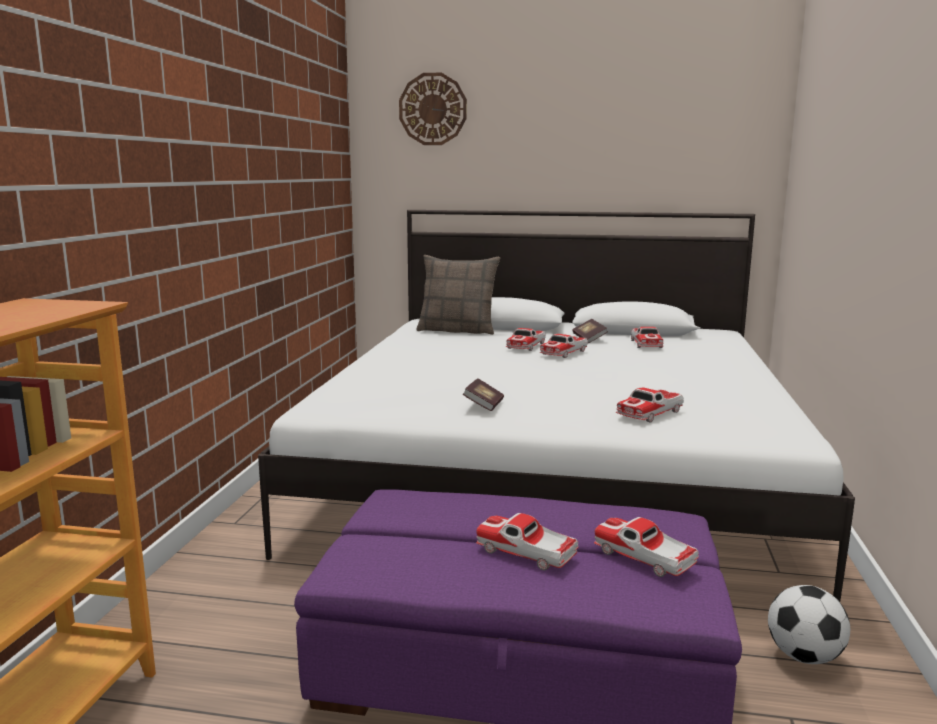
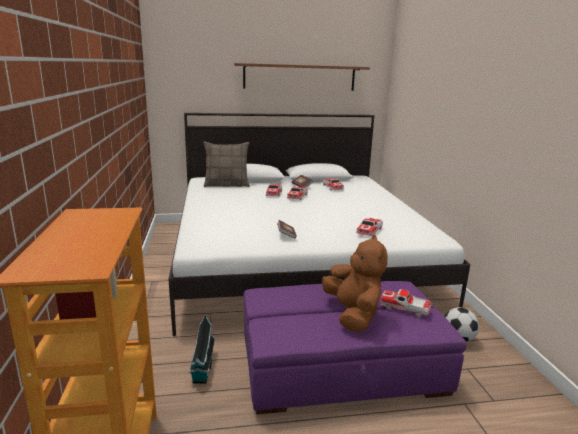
camera: 20 degrees left, 5 degrees up
(277, 615) = (203, 368): none -> toy house
(433, 109) = (197, 52): wall clock -> none
(526, 552) = (353, 314): toy car -> brown plush toy
(608, 146) = (299, 77): none -> brown shelf

